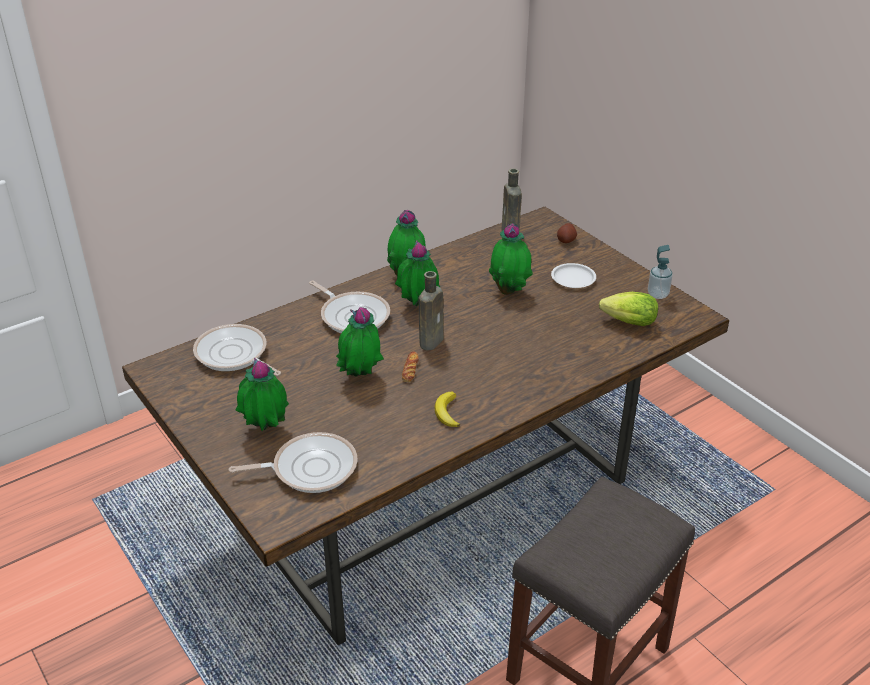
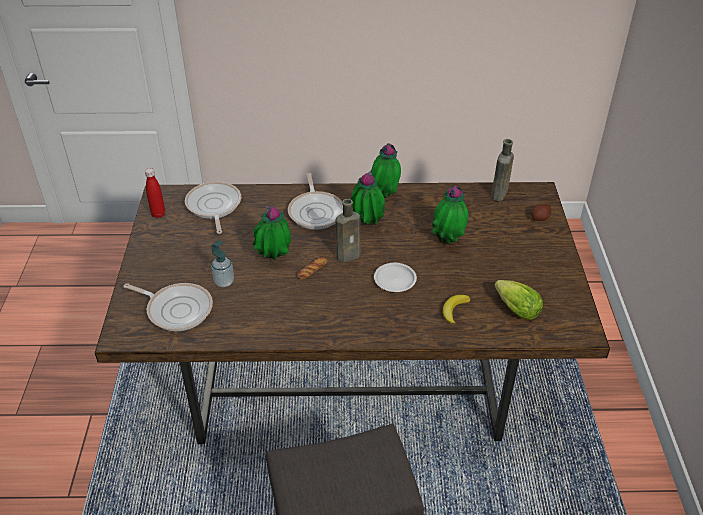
camera: 35 degrees right, 5 degrees up
(176, 388) = (158, 214): none -> red bottle
(265, 430) = (179, 269): potted plant -> none
(447, 412) = (303, 315): banana -> banana (454, 310)
(573, 279) = (510, 253): white plate -> white plate (395, 280)
(657, 294) = (568, 297): soap dispenser -> soap dispenser (224, 282)

